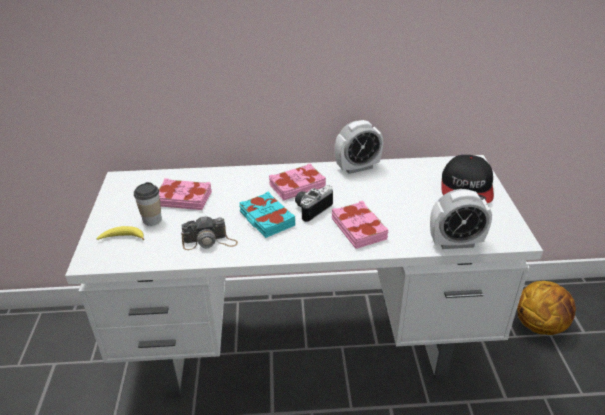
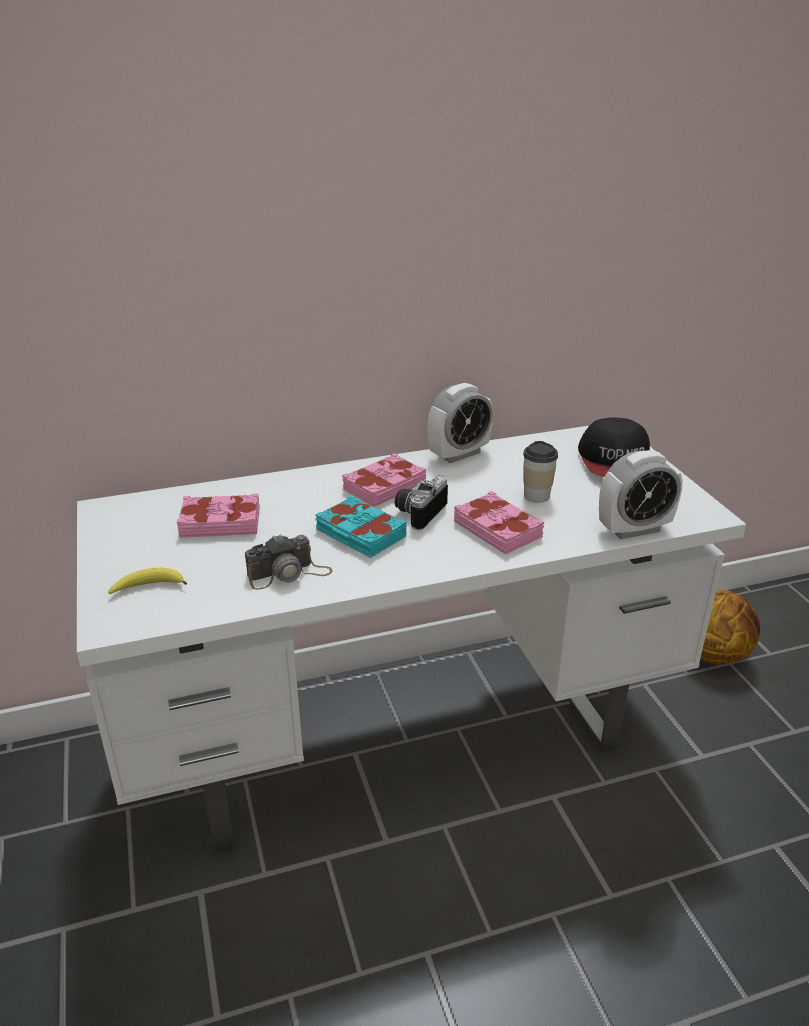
camera: 15 degrees left, 5 degrees down
(152, 220) = (184, 557): cup -> cup (536, 496)

